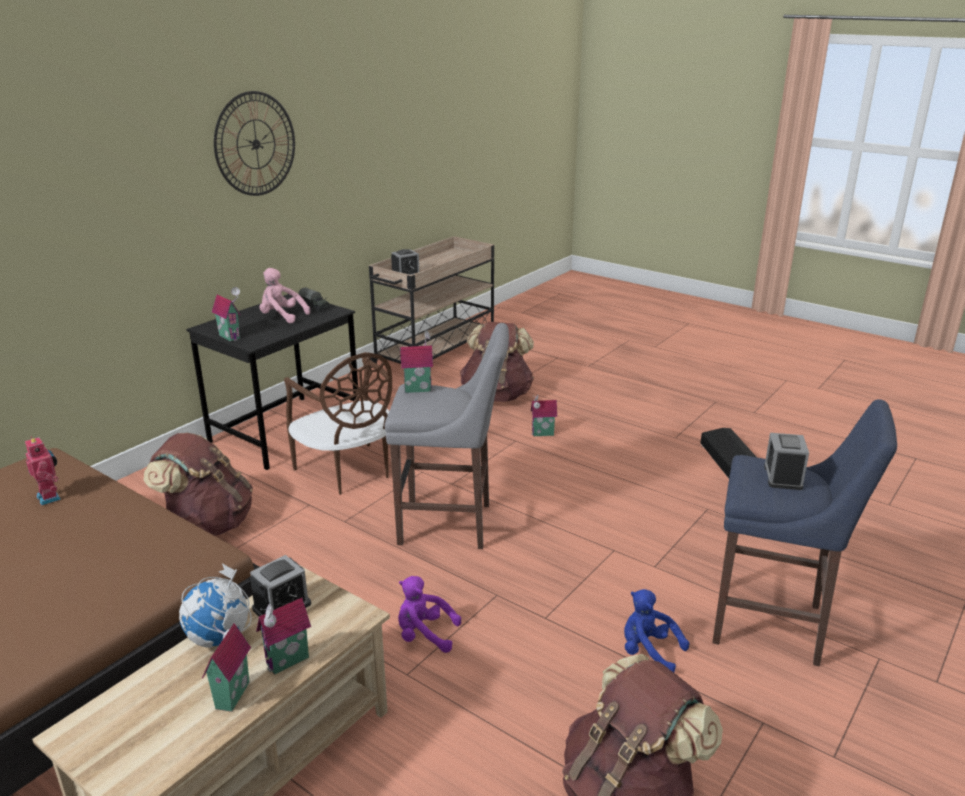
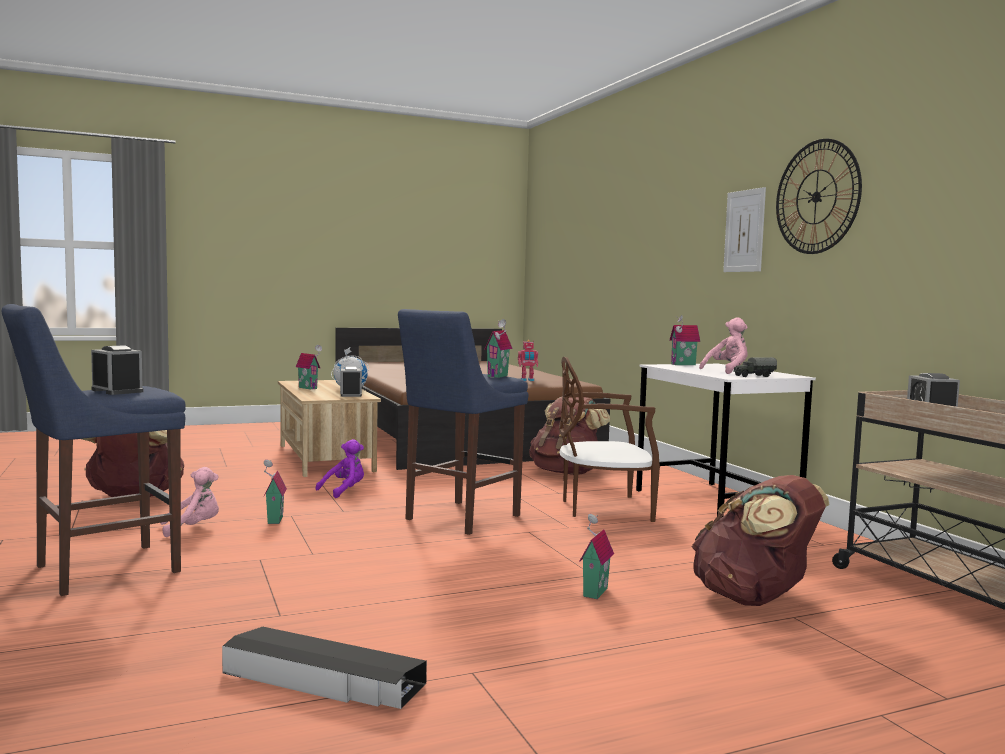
camera: 120 degrees right, 20 degrees down
(178, 185) = (744, 231): none -> picture
(286, 431) = (716, 504): black desk -> white desk
(288, 663) = (307, 392): toy house -> toy house (273, 520)
(450, 524) = (458, 518): grey stool -> blue stool
(648, 652) = (193, 528): blue plush toy -> pink plush toy

